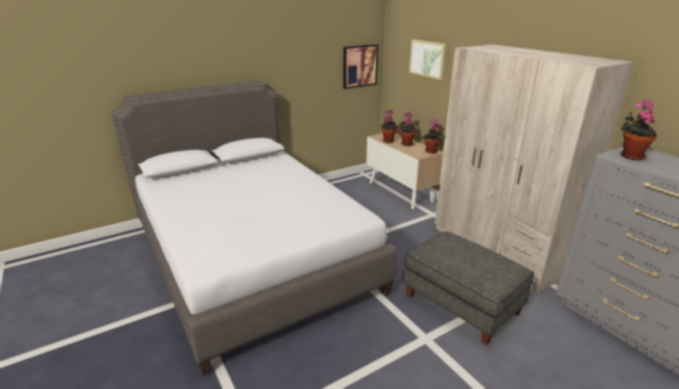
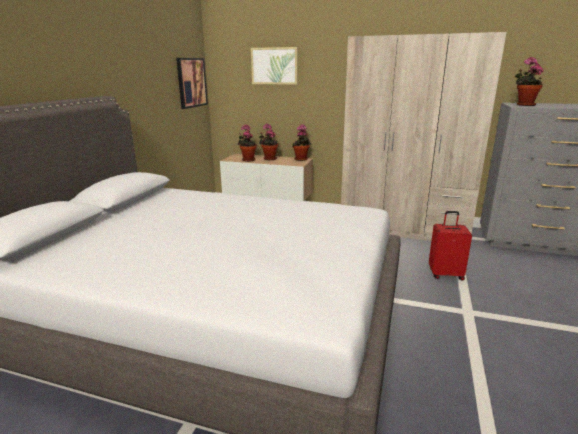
camera: 40 degrees left, 5 degrees down
(462, 304) = (445, 274): grey ottoman -> red suitcase

